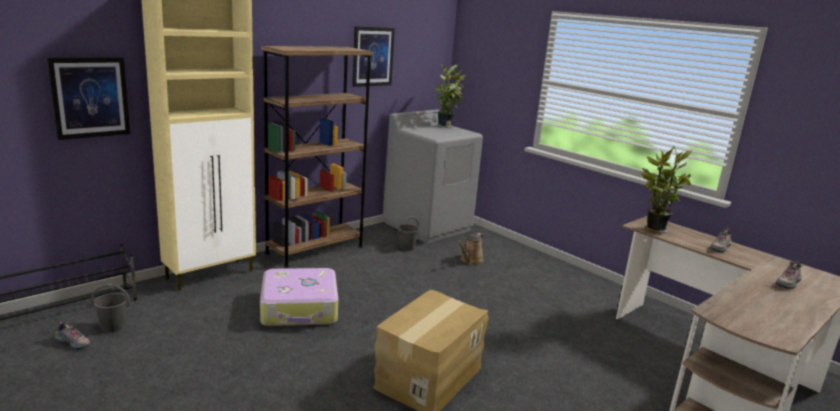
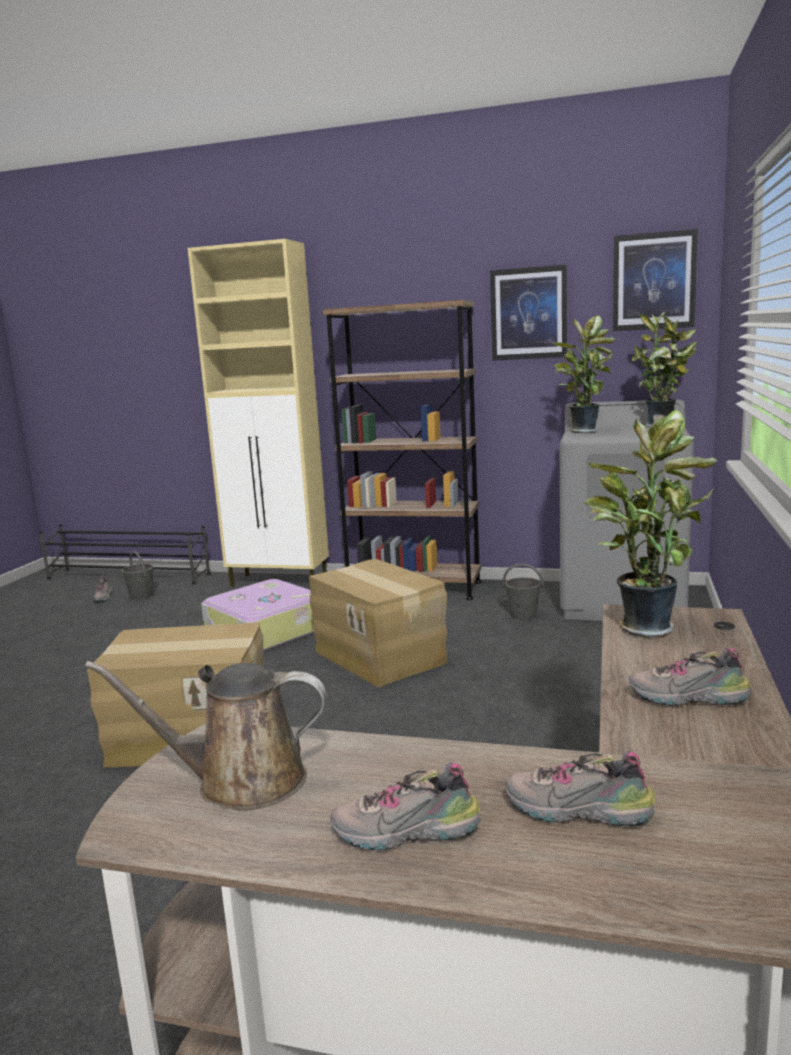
camera: 60 degrees right, 5 degrees down
(90, 97) = (178, 374): picture -> picture (653, 281)
(400, 294) = (381, 656): none -> cardboard box
(423, 132) = (583, 431): none -> potted plant
(470, 260) = (571, 656): brown watering can -> brown watering can (240, 781)
(795, 305) = (406, 833): none -> shoe

